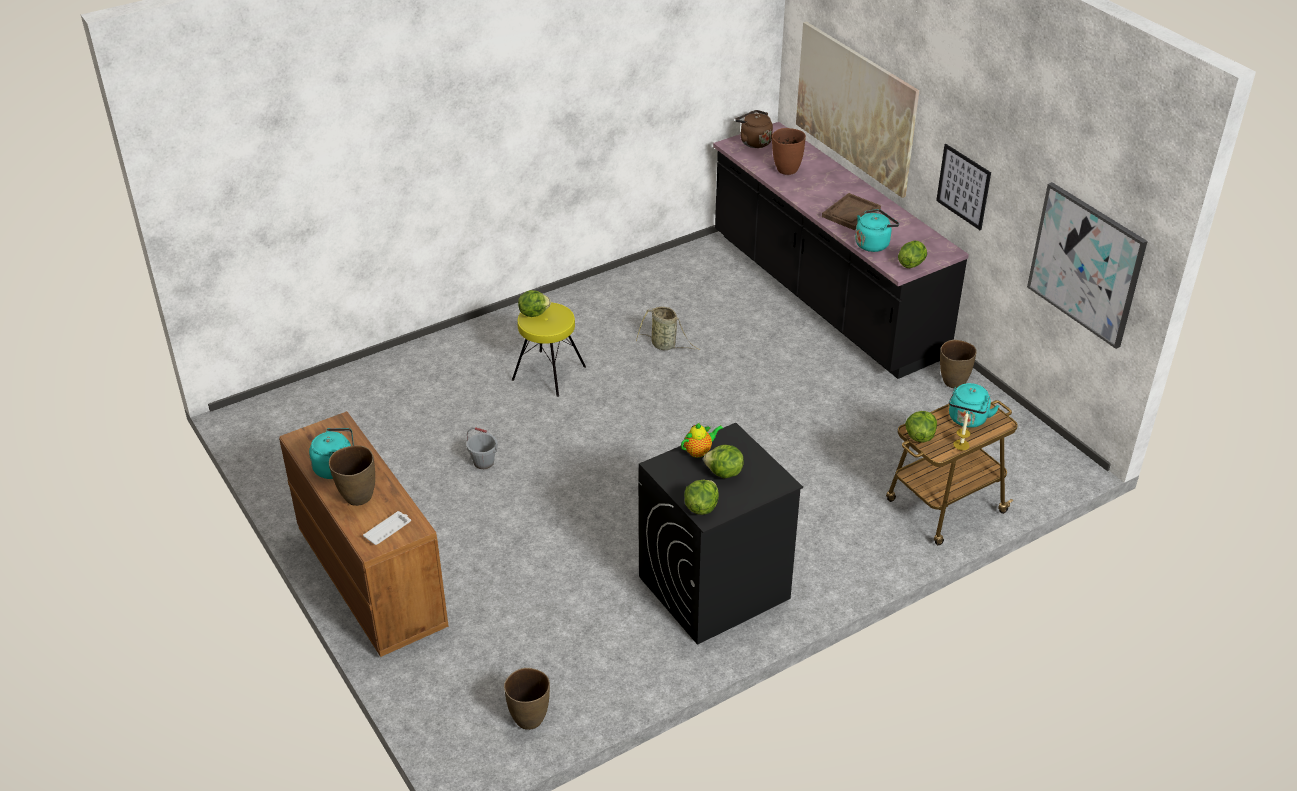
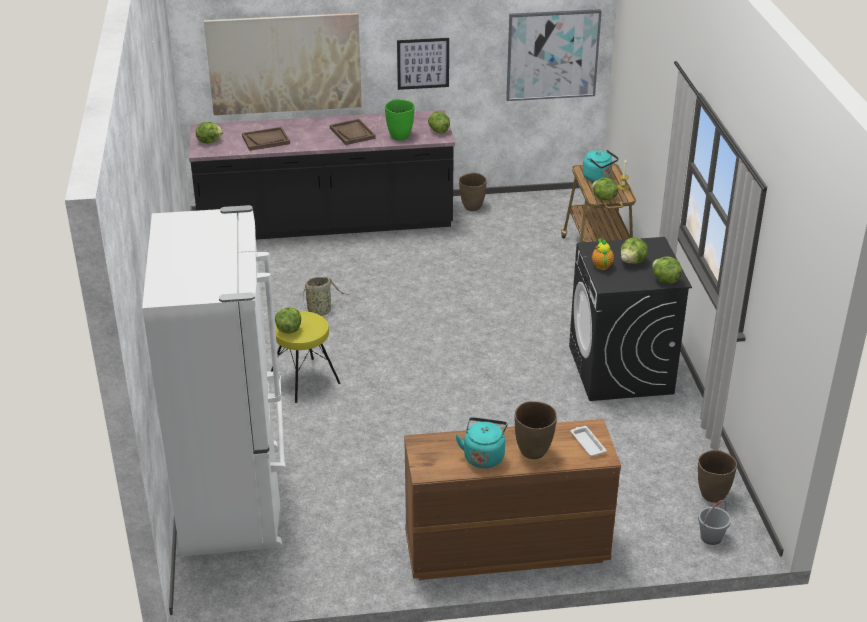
camera: 65 degrees left, 5 degrees down
(362, 392) = (235, 498): none -> white fridge
(483, 462) = (396, 446): grey bucket -> grey bucket (711, 537)
(754, 142) = (209, 141): brown kettle -> lettuce
(786, 170) = (266, 140): brown vase -> brown tray
(873, 244) = (400, 137): turquoise kettle -> green vase

